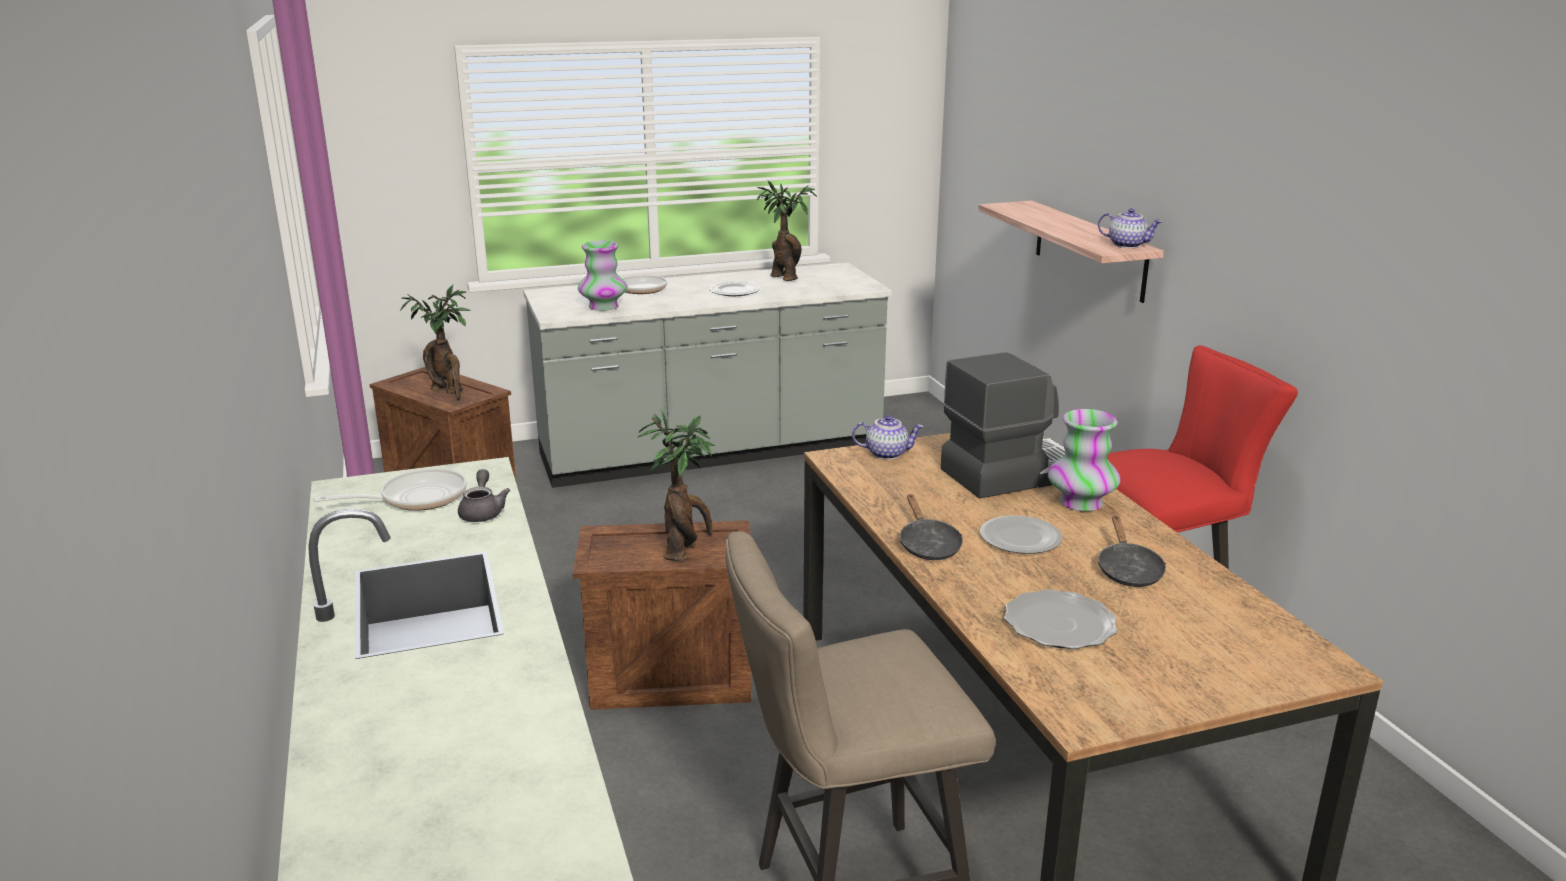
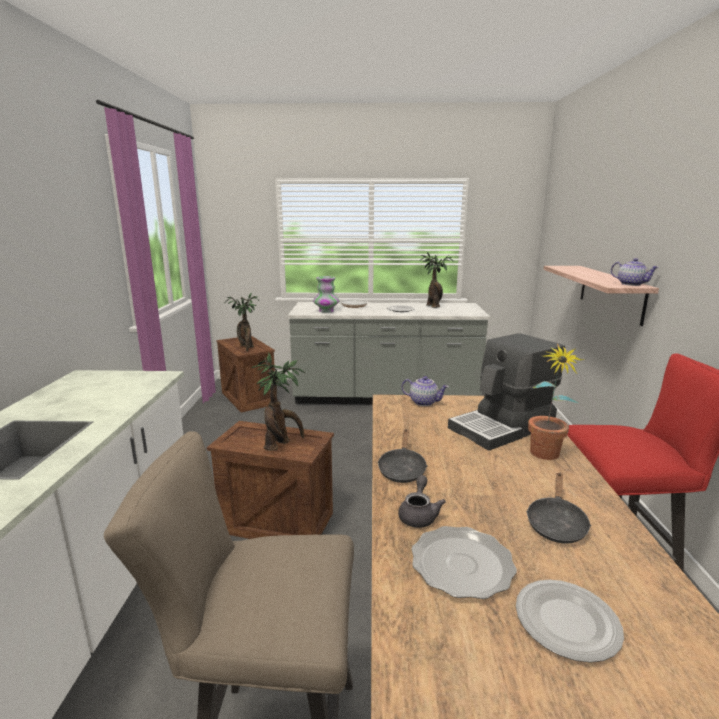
camera: 20 degrees right, 5 degrees down
(416, 498) = (106, 385): frying pan -> none
(482, 512) = (126, 398): grey teapot -> grey teapot (419, 514)
(1012, 473) = (503, 427): coffee machine -> coffee machine turned 150 degrees clockwise
(1021, 538) = (478, 477): plate -> plate (568, 621)
(1081, 502) = (545, 457): vase -> potted plant

